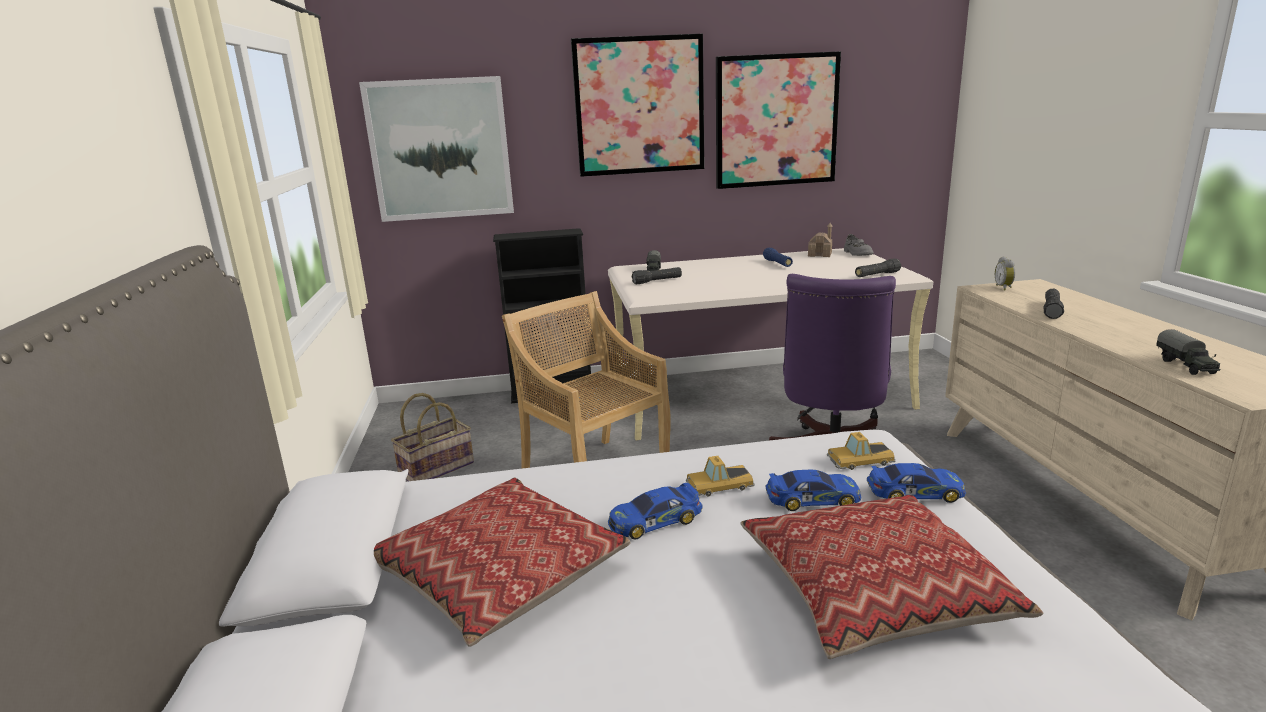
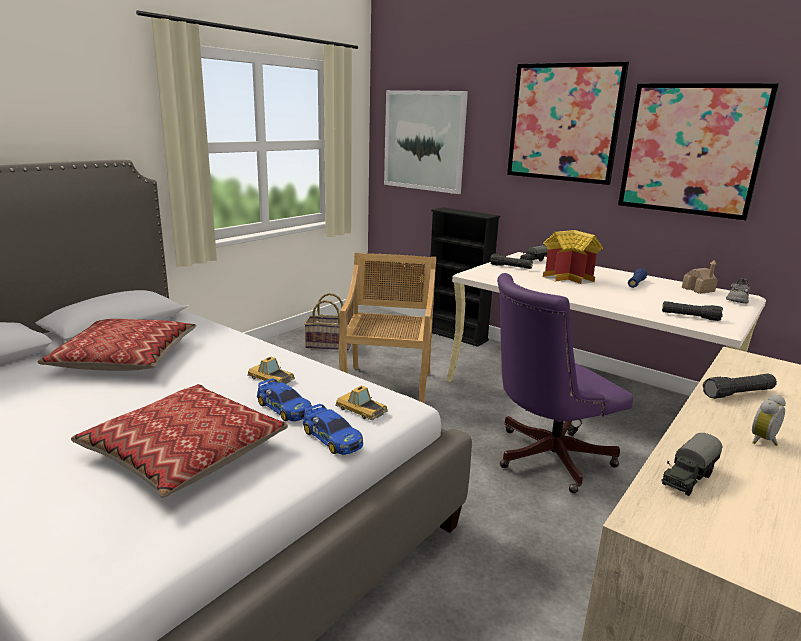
camera: 45 degrees right, 0 degrees up
(655, 521) = (208, 374): toy car -> none
(726, 274) = (569, 278): none -> toy house
(1004, 288) = (766, 364): alarm clock -> alarm clock (765, 441)

